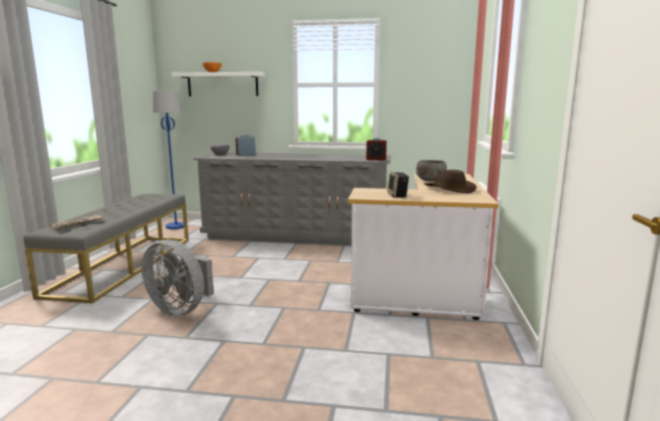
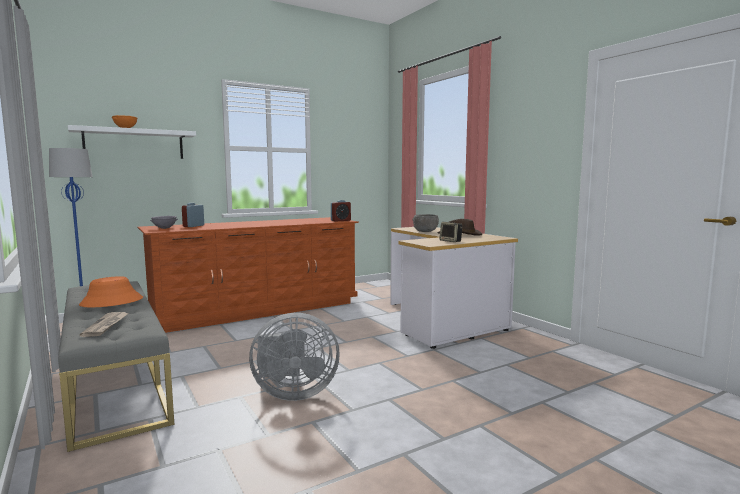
camera: 40 degrees left, 5 degrees down
(124, 208) = (111, 302): none -> orange hat
(296, 235) = (257, 309): grey dresser -> brown dresser

